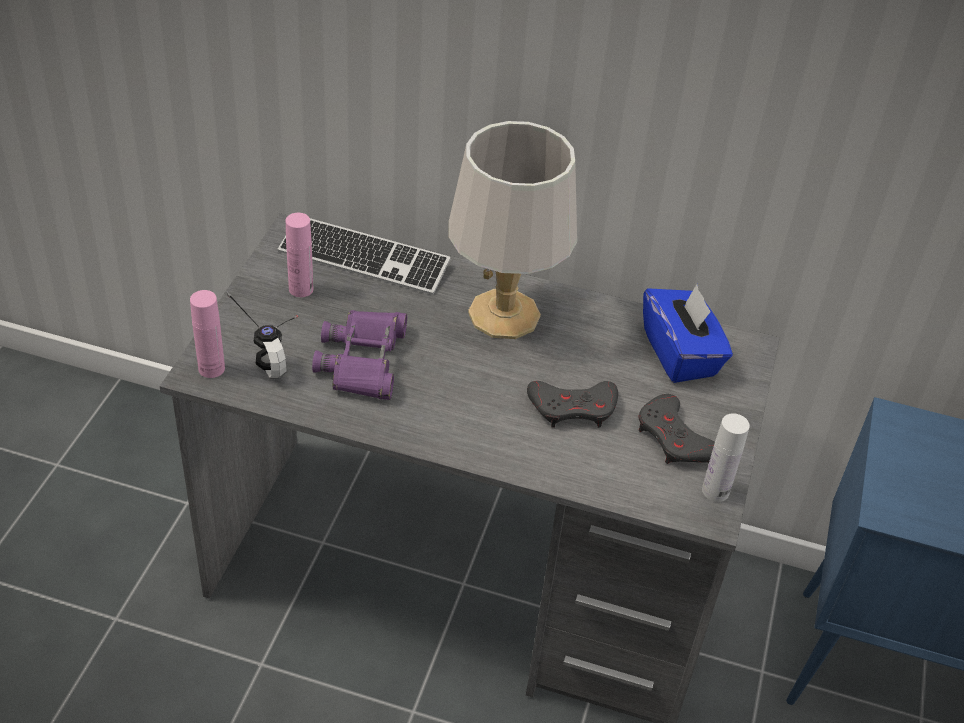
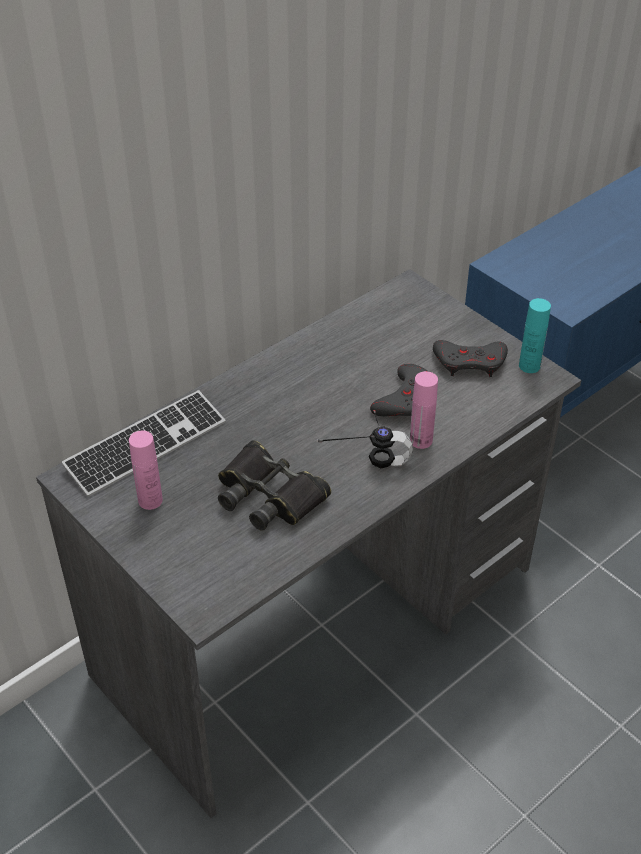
camera: 55 degrees left, 0 degrees up
(211, 368) = (203, 598): pink bottle -> pink bottle (421, 440)
(271, 350) = (212, 549): headphones -> headphones (365, 455)
(363, 361) = (269, 495): purple binoculars -> black binoculars
(506, 315) = (281, 391): grey table lamp -> none
(680, 354) = (391, 321): blue tissue box -> none
(715, 491) = (529, 366): white bottle -> turquoise bottle

